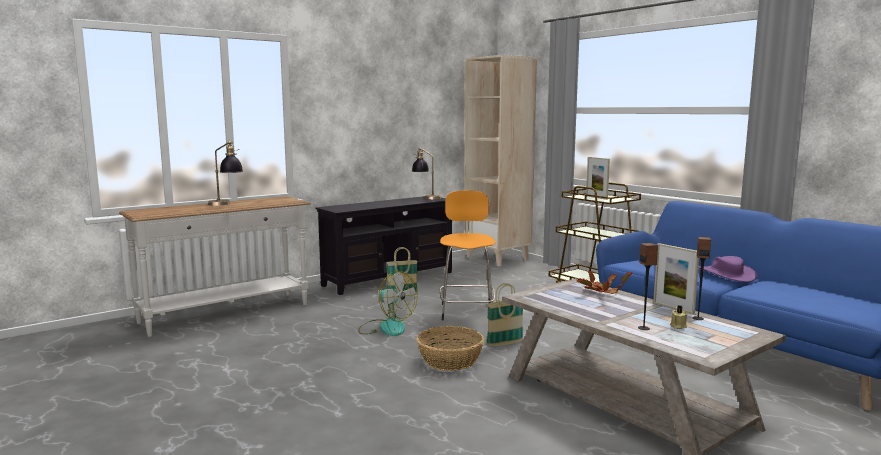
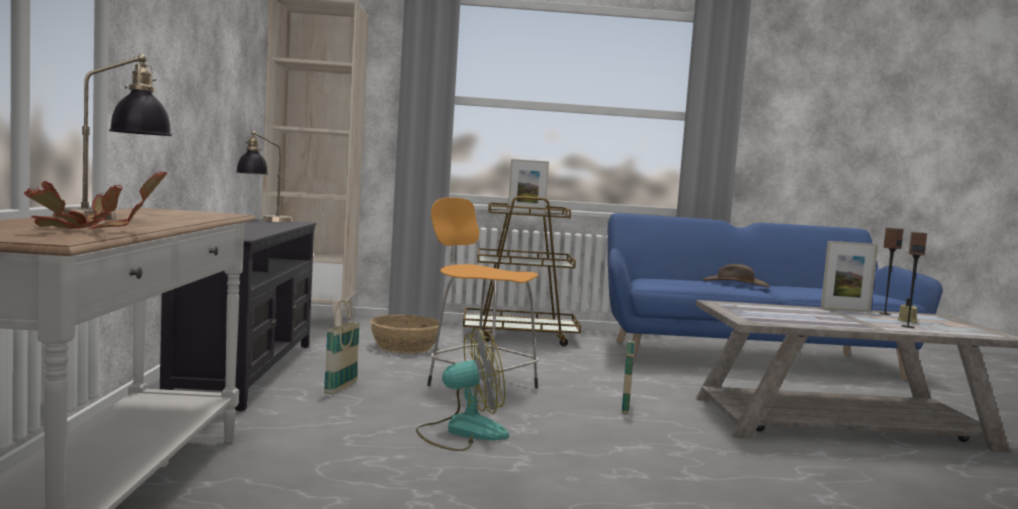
camera: 55 degrees left, 5 degrees down
(450, 360) = (646, 442): basket -> basket (405, 347)
(601, 292) = (766, 307): potted plant -> potted plant (85, 230)
(726, 274) = (735, 283): purple hat -> brown hat

